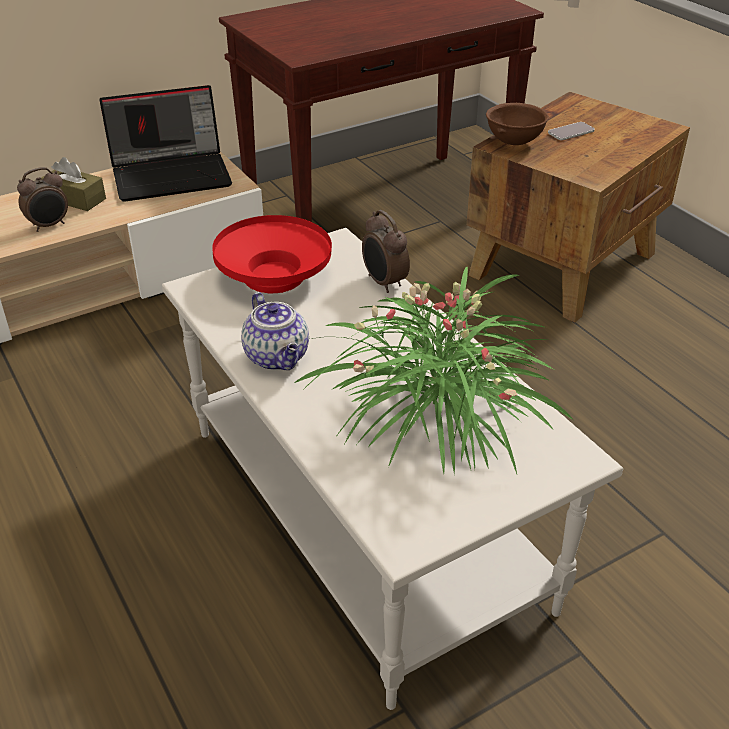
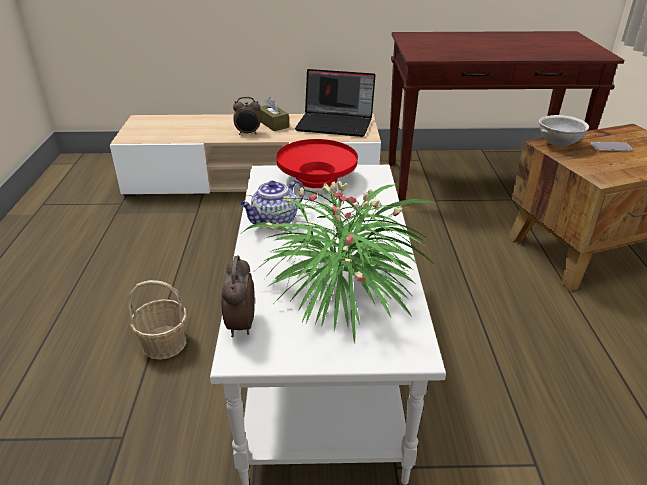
camera: 30 degrees right, 5 degrees down
(135, 587) = (164, 343): none -> basket
(278, 358) = (274, 222): teapot -> teapot turned 45 degrees clockwise
(384, 283) = (382, 200): alarm clock -> alarm clock (240, 325)
(513, 142) = (557, 144): brown bowl -> grey bowl

